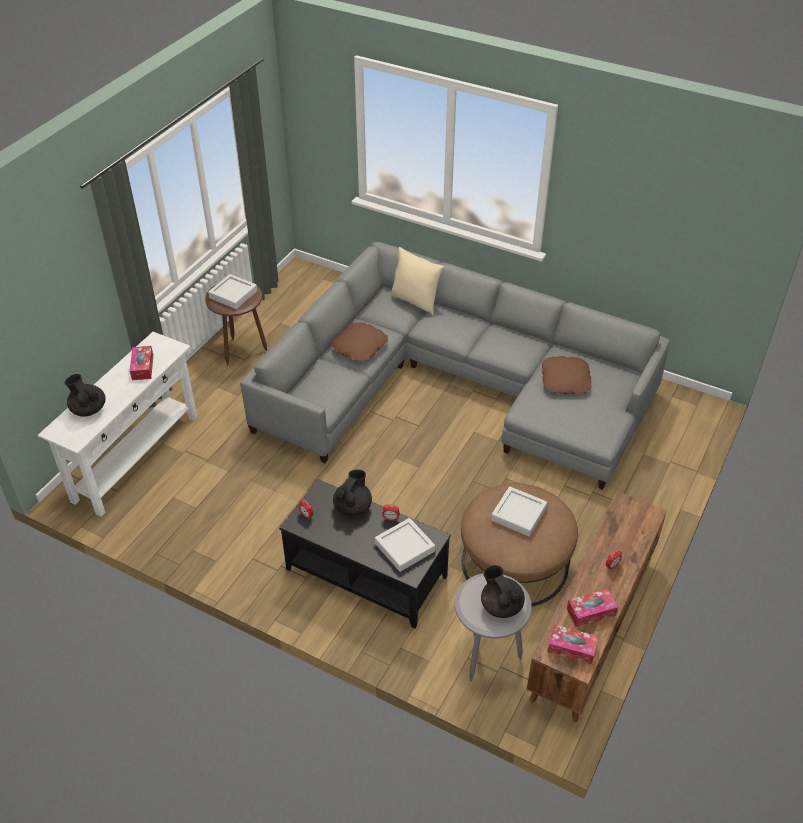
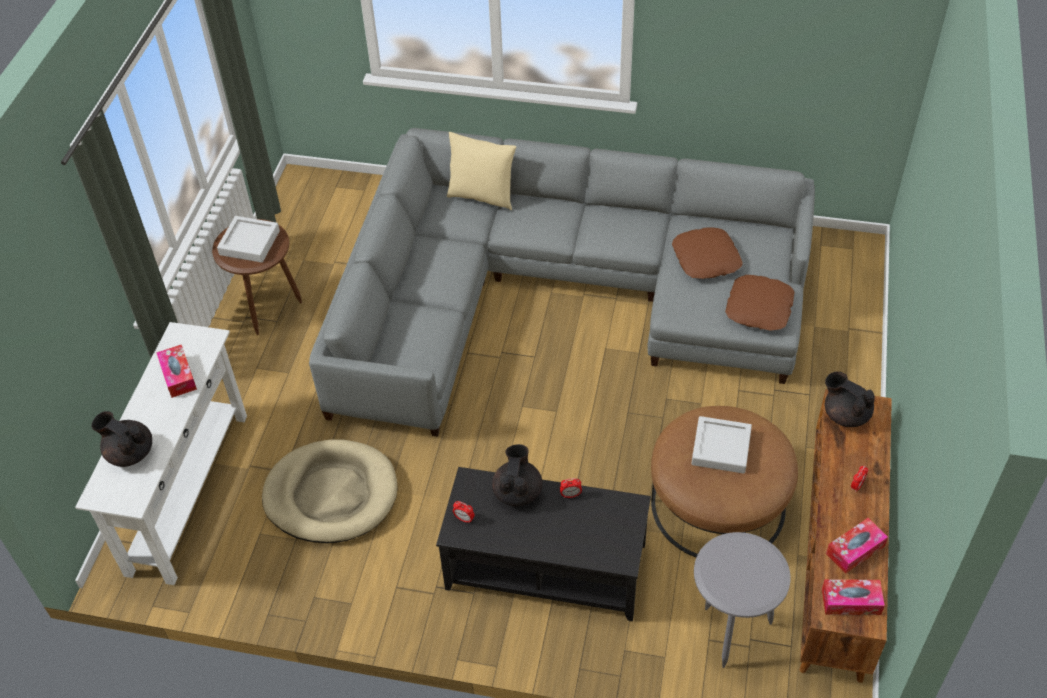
camera: 15 degrees left, 5 degrees up
(233, 484) = (331, 494): none -> beige dog bed
(360, 346) = (437, 274): brown pillow -> brown pillow (759, 308)
(404, 547) = (602, 528): grey tray -> none
(501, 605) = (753, 572): black teapot -> black teapot (845, 414)

